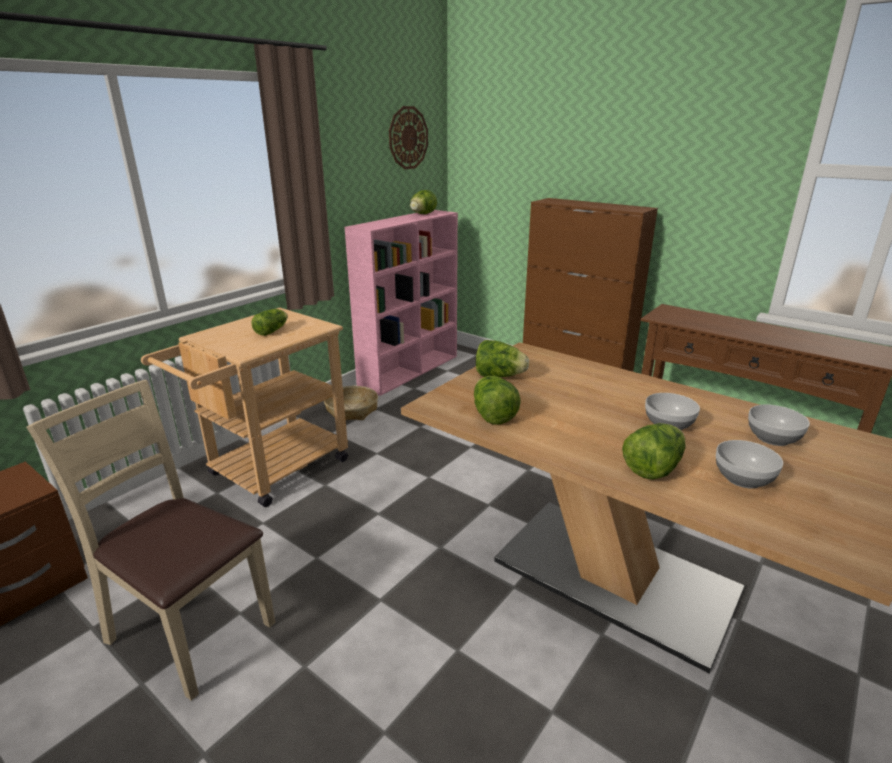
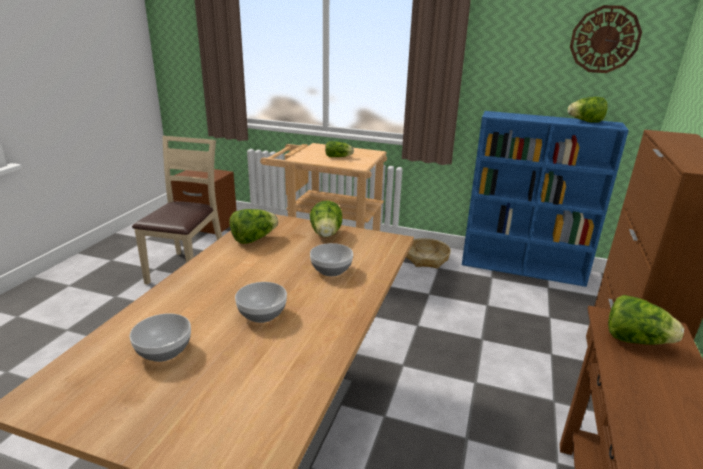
camera: 70 degrees right, 0 degrees up
(410, 370) = (523, 268): pink bookcase -> blue bookcase
(653, 468) = (179, 305): lettuce -> lettuce (635, 340)
(772, 437) = (250, 379): bowl -> bowl (331, 270)

